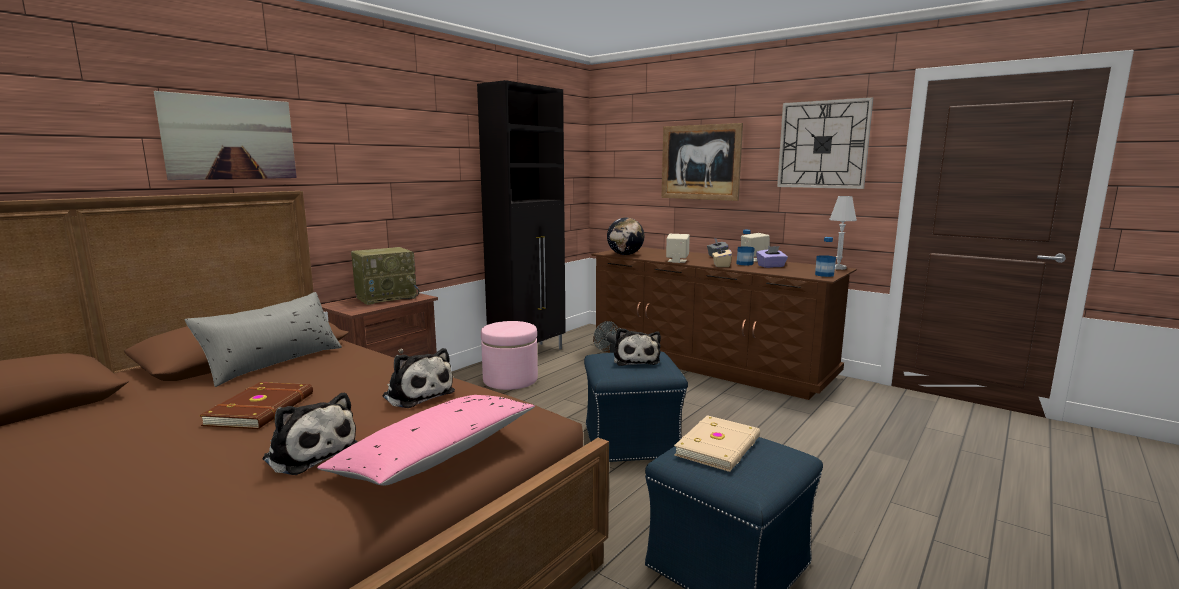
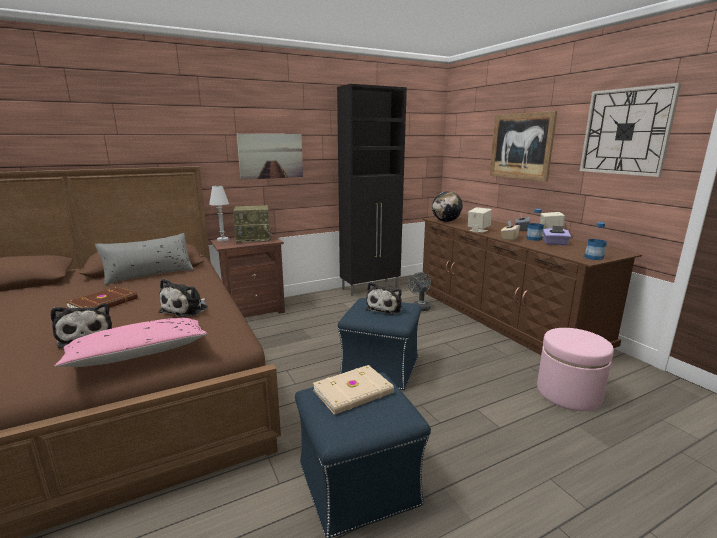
camera: 25 degrees right, 5 degrees up
(230, 138) = (155, 133): picture -> picture (271, 156)
(417, 394) = (186, 309): plush toy -> plush toy turned 45 degrees clockwise
(510, 380) = (341, 305): pink ottoman -> pink ottoman (568, 393)
(838, 268) = (621, 252): white table lamp -> white table lamp (222, 240)

